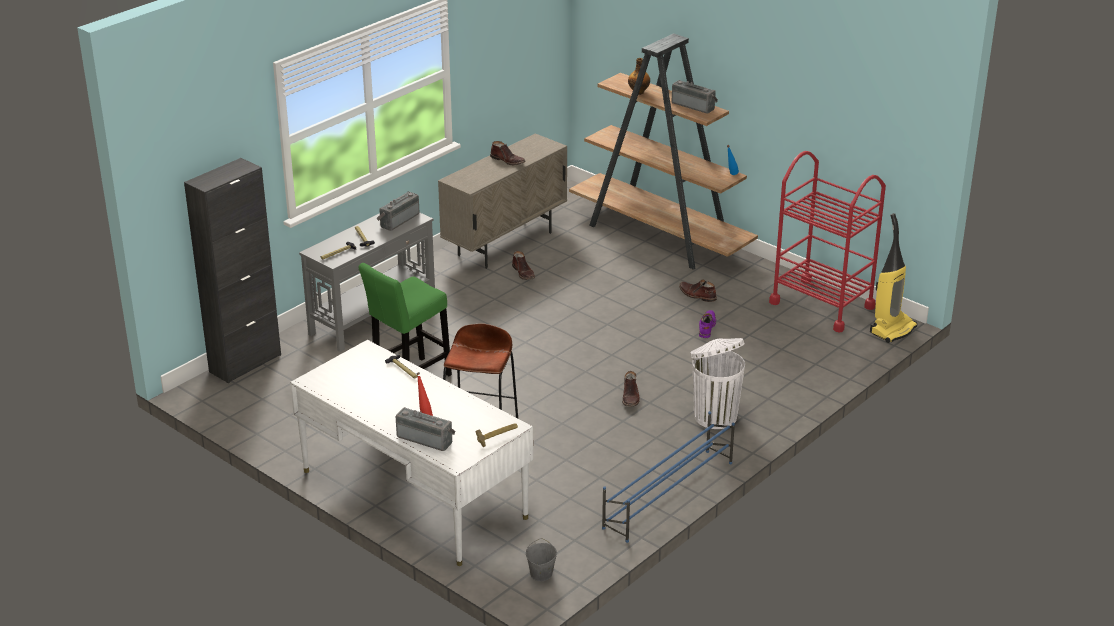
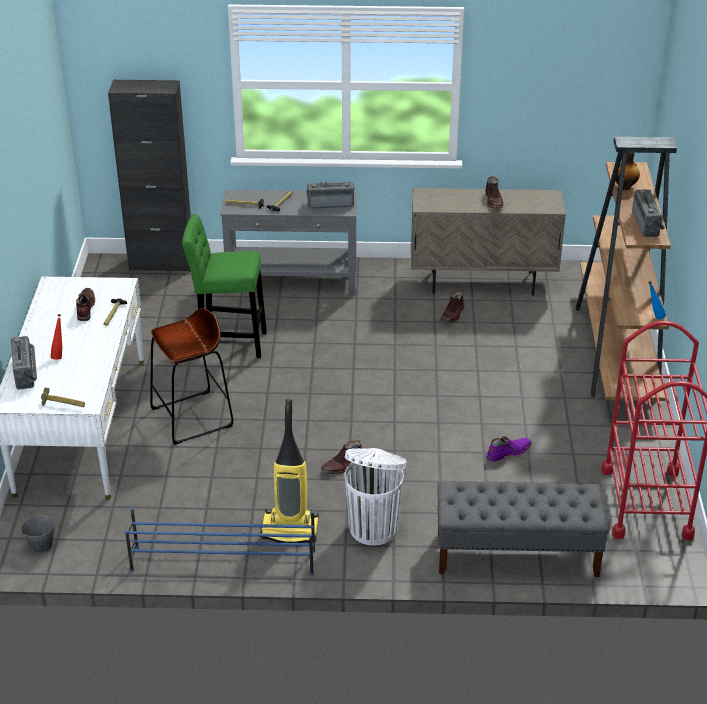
camera: 50 degrees right, 5 degrees up
(697, 295) = (552, 420): brown boot -> brown boot (85, 308)
(811, 374) = (516, 554): none -> grey bench
(892, 329) = (669, 571): vacuum cleaner -> vacuum cleaner (290, 529)

